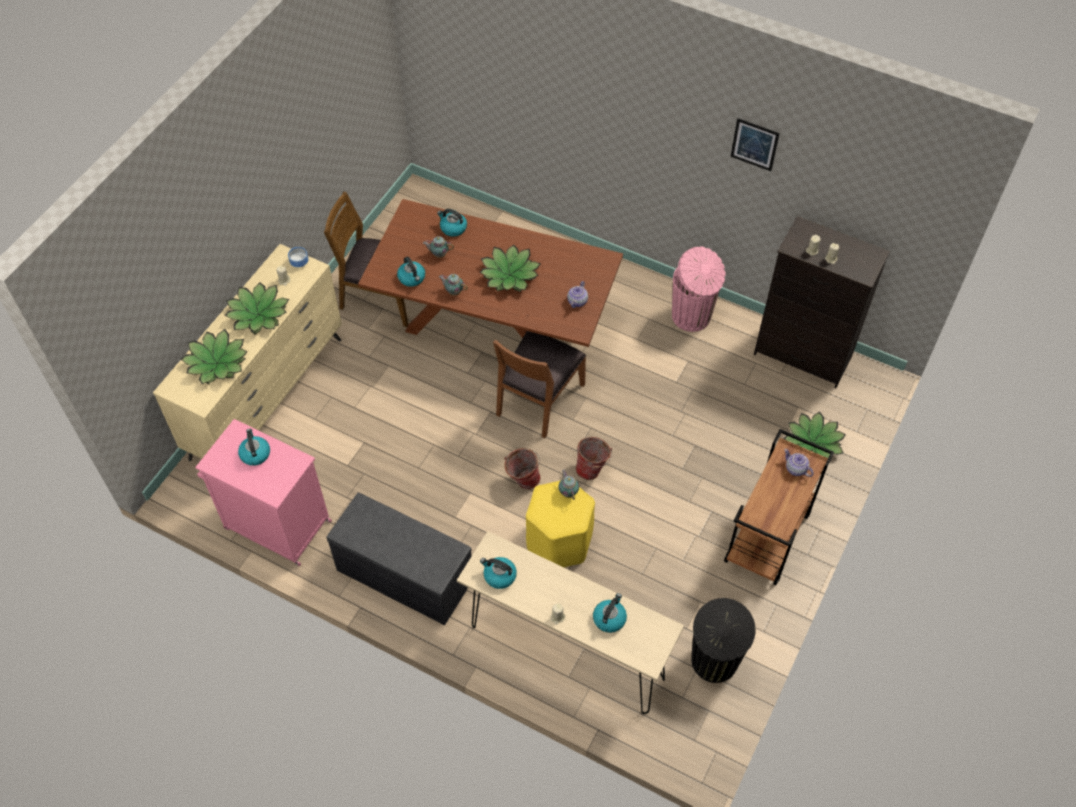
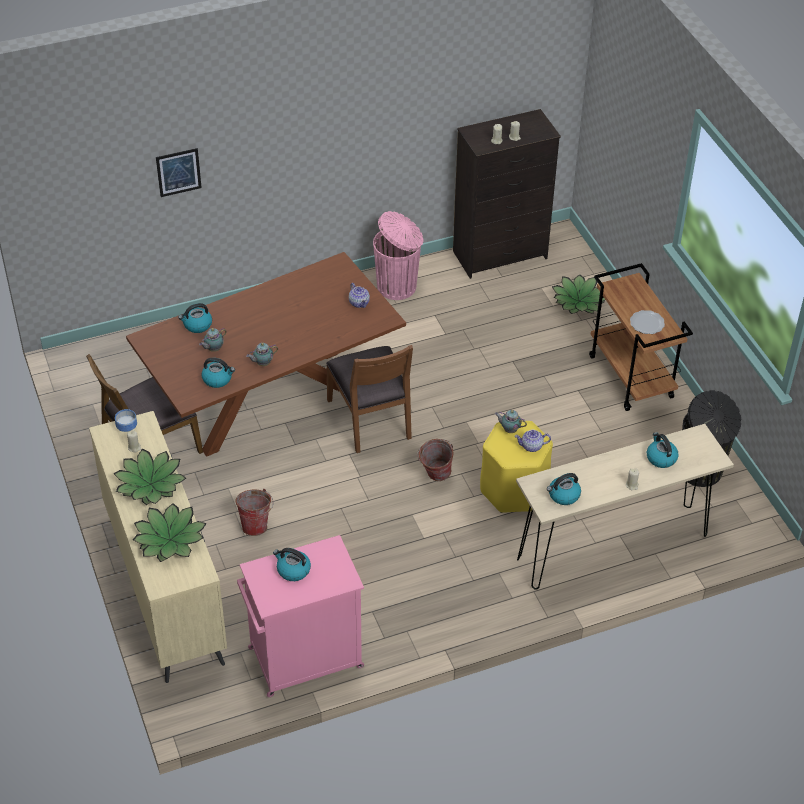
camera: 50 degrees left, 10 degrees down
(403, 575) = (443, 603): grey bench -> none
(509, 275) = (286, 323): potted plant -> none
(592, 469) = (470, 430): bucket -> bucket (256, 524)
(754, 144) = (405, 84): picture -> picture (178, 172)
(771, 504) = (646, 323): none -> plate
(796, 469) = (631, 293): teapot -> teapot (532, 446)

